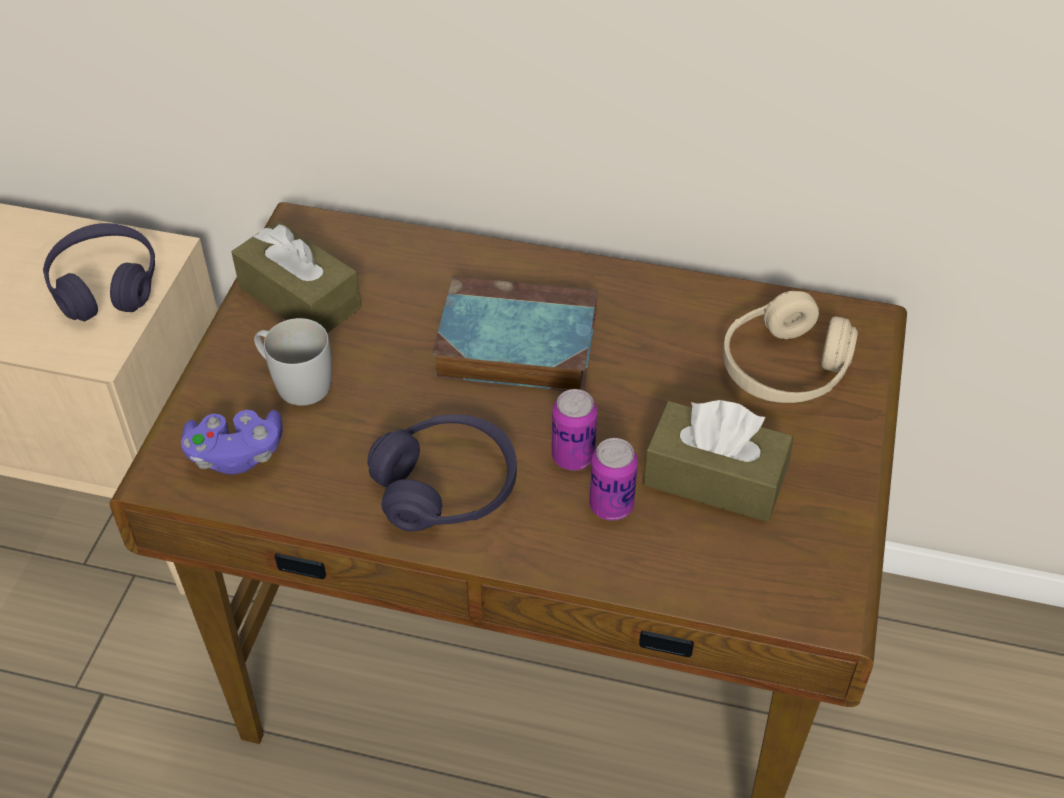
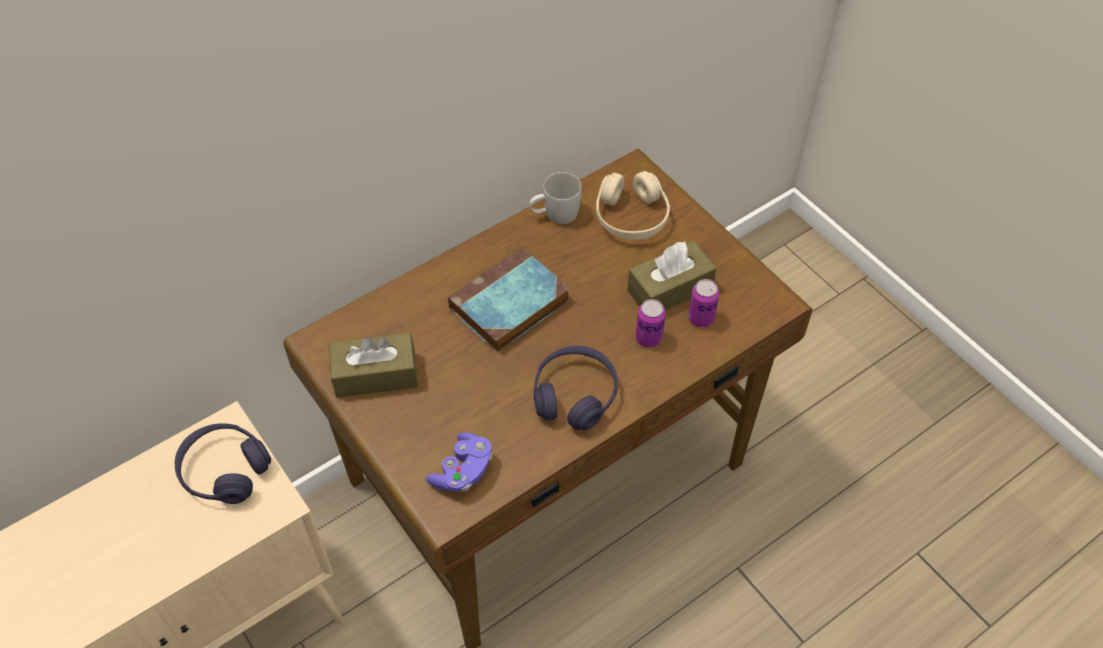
camera: 50 degrees left, 5 degrees up
(294, 381) = (437, 415): white mug -> white mug (554, 214)
(573, 456) = (605, 332): can -> can (701, 318)

